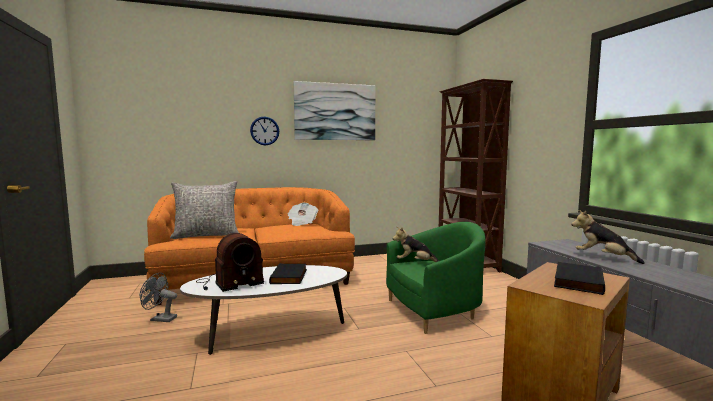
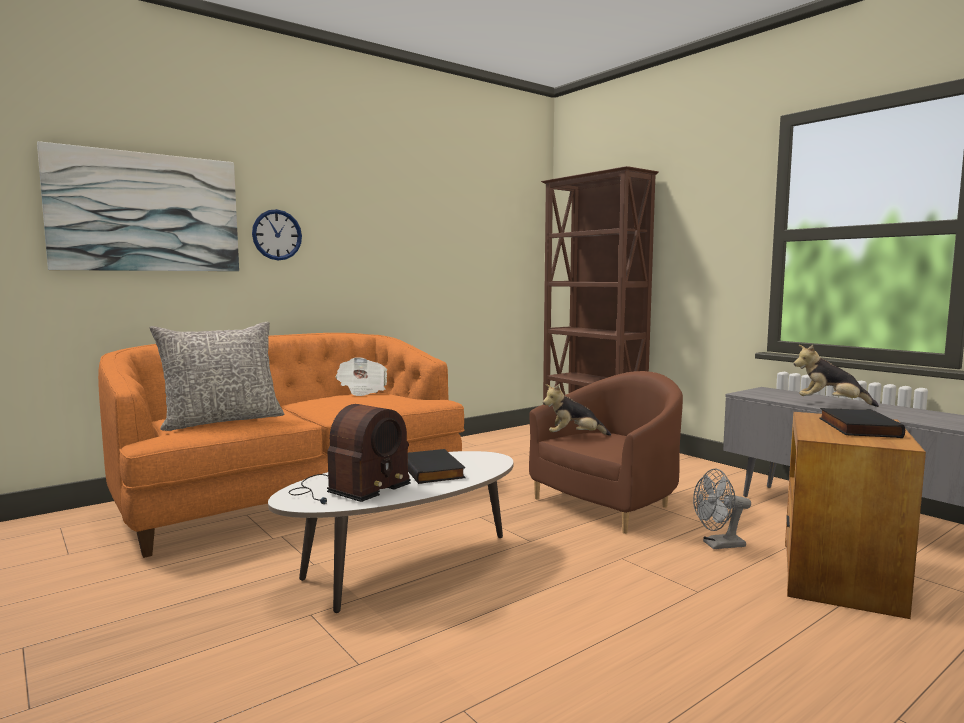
camera: 20 degrees left, 0 degrees up
(160, 319) = (178, 577): grey fan -> grey fan (718, 545)
(335, 112) = (389, 206): picture -> picture (146, 212)
(434, 311) = (609, 504): green armchair -> brown armchair

